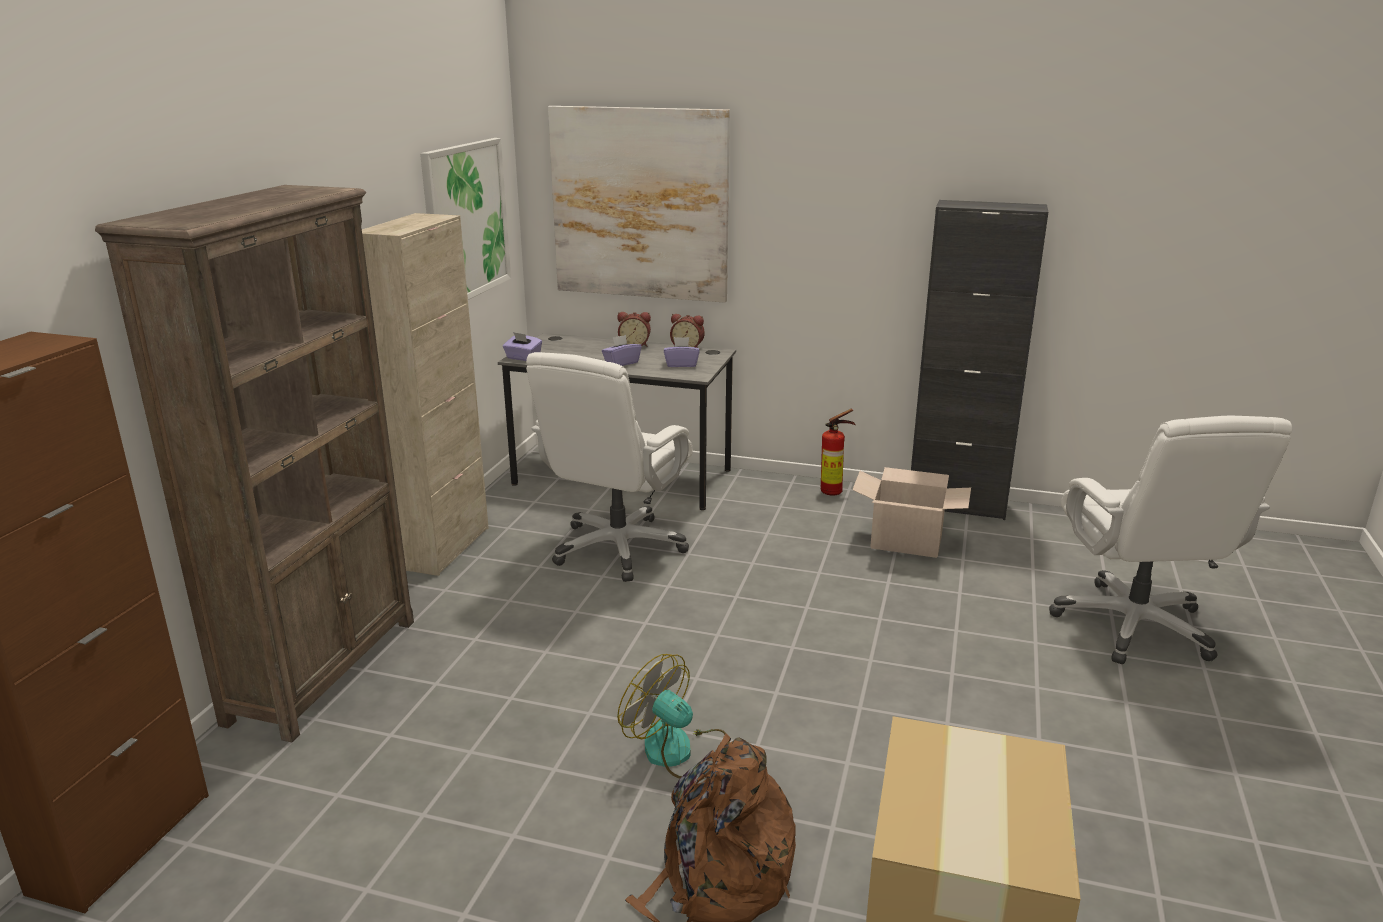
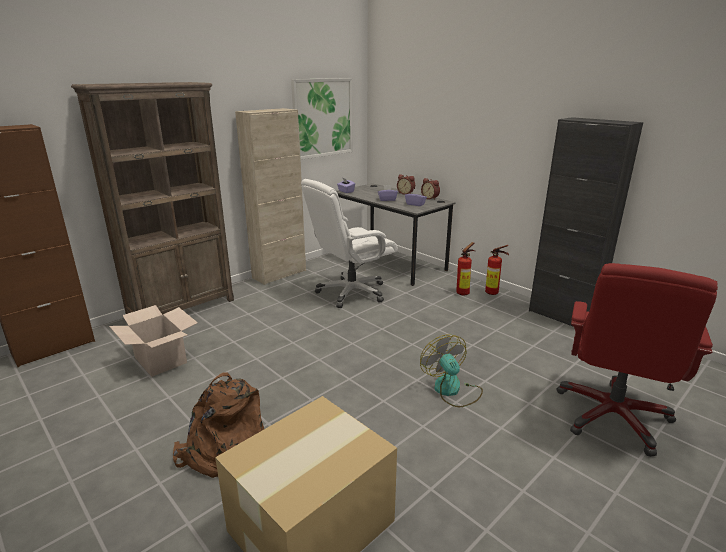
camera: 30 degrees right, 0 degrees up
(639, 204) = (416, 116): picture -> none
(678, 752) = (272, 389): fan -> fan (452, 390)
(793, 502) = (464, 293): none -> fire extinguisher
(906, 541) = (507, 327): cardboard box -> cardboard box (160, 360)
(1134, 626) = (612, 416): white office chair -> red office chair

